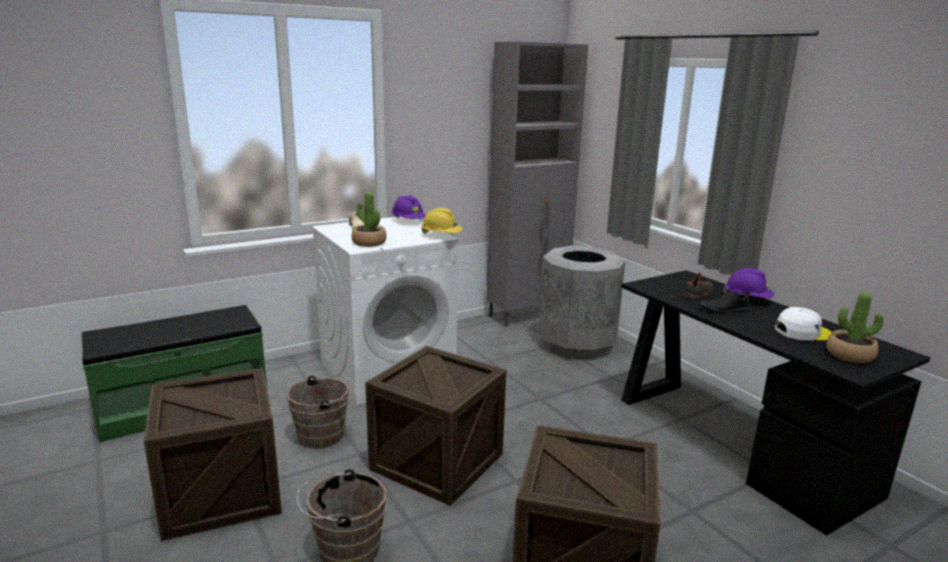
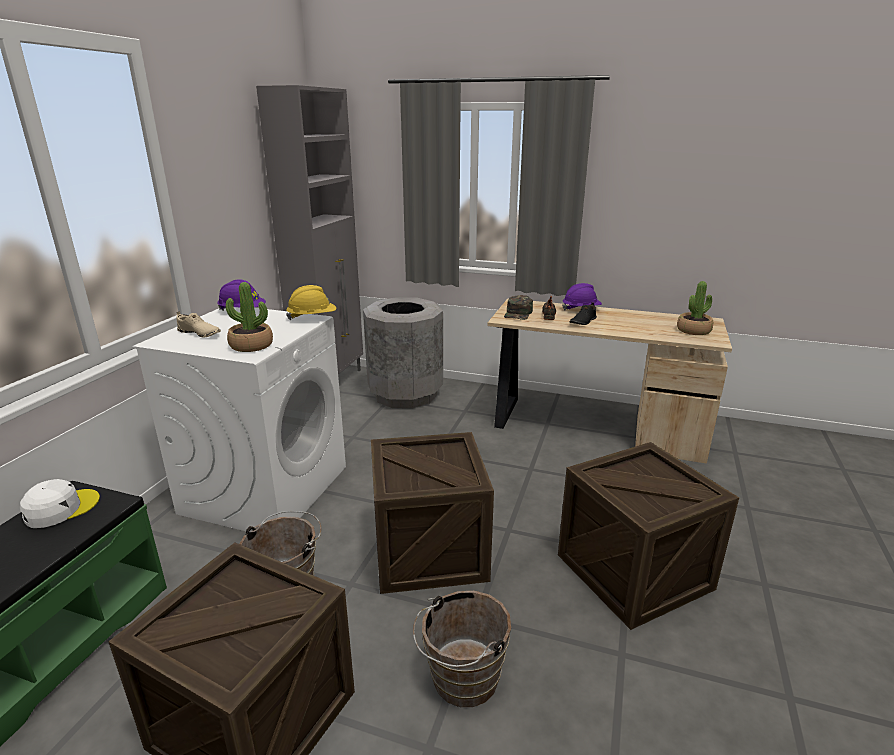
camera: 40 degrees left, 5 degrees up
(668, 285) = (518, 313): none -> green cap
(733, 441) = (593, 425): black desk -> beige desk
(802, 332) = (648, 323): white cap -> white cap (61, 508)

